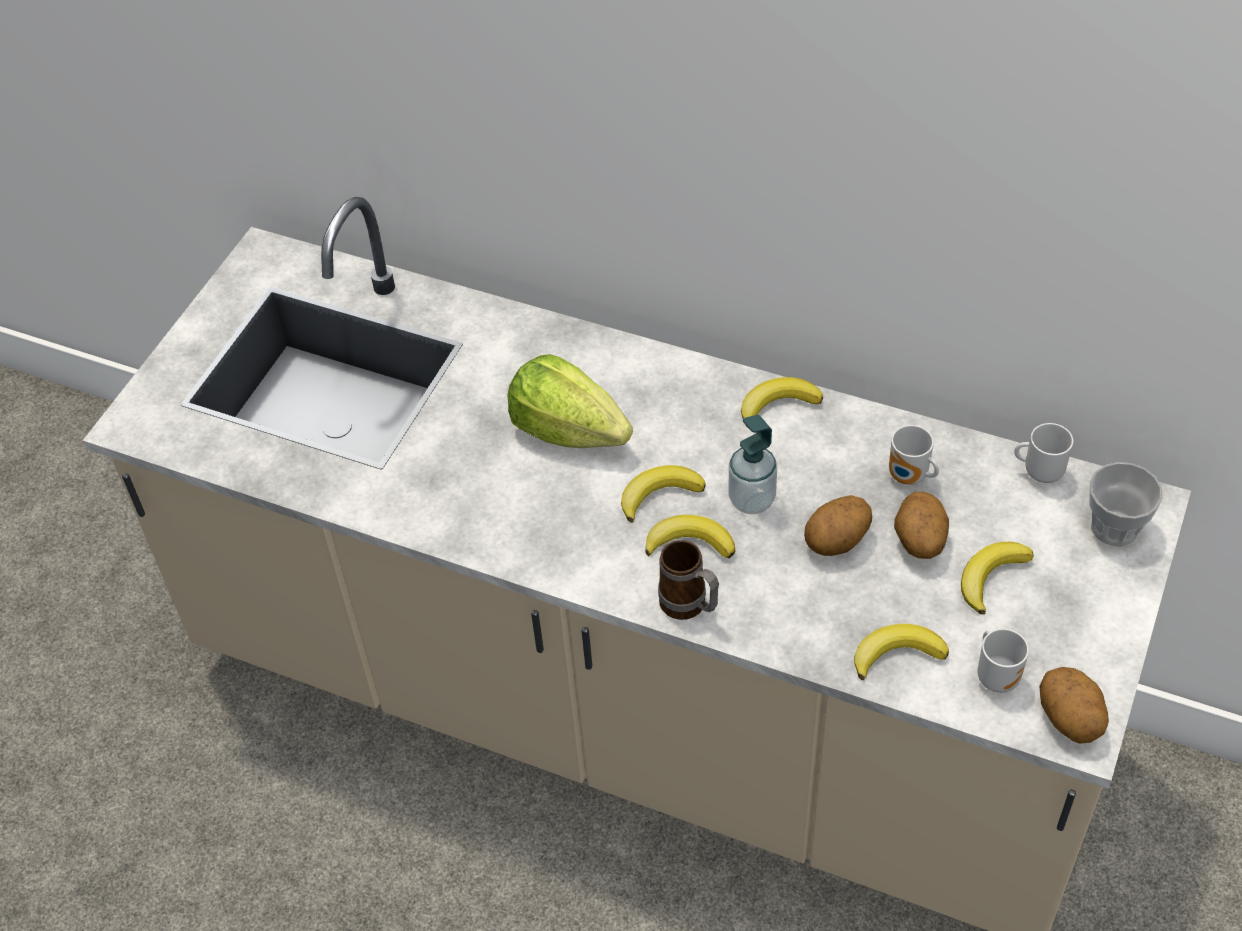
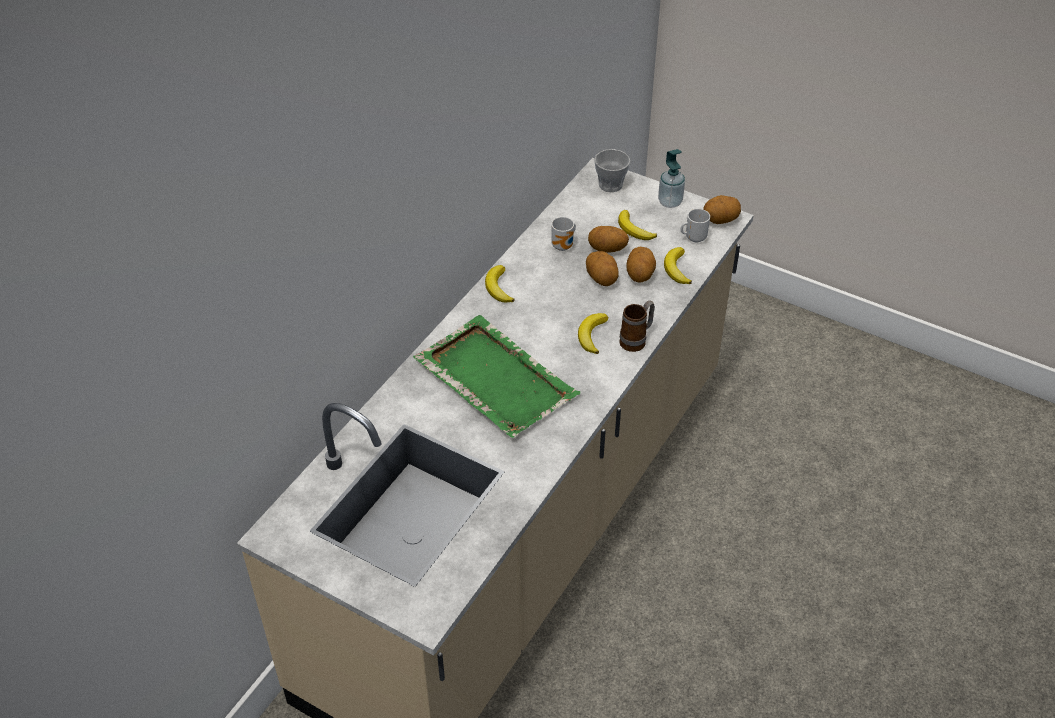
camera: 85 degrees left, 5 degrees down
(568, 430) = (494, 378): lettuce -> green tray
(659, 494) = (554, 344): banana -> none
(751, 500) = (566, 307): soap dispenser -> soap dispenser (670, 202)
(863, 598) = (640, 275): none -> potato
(1040, 471) = (570, 201): mug -> none

